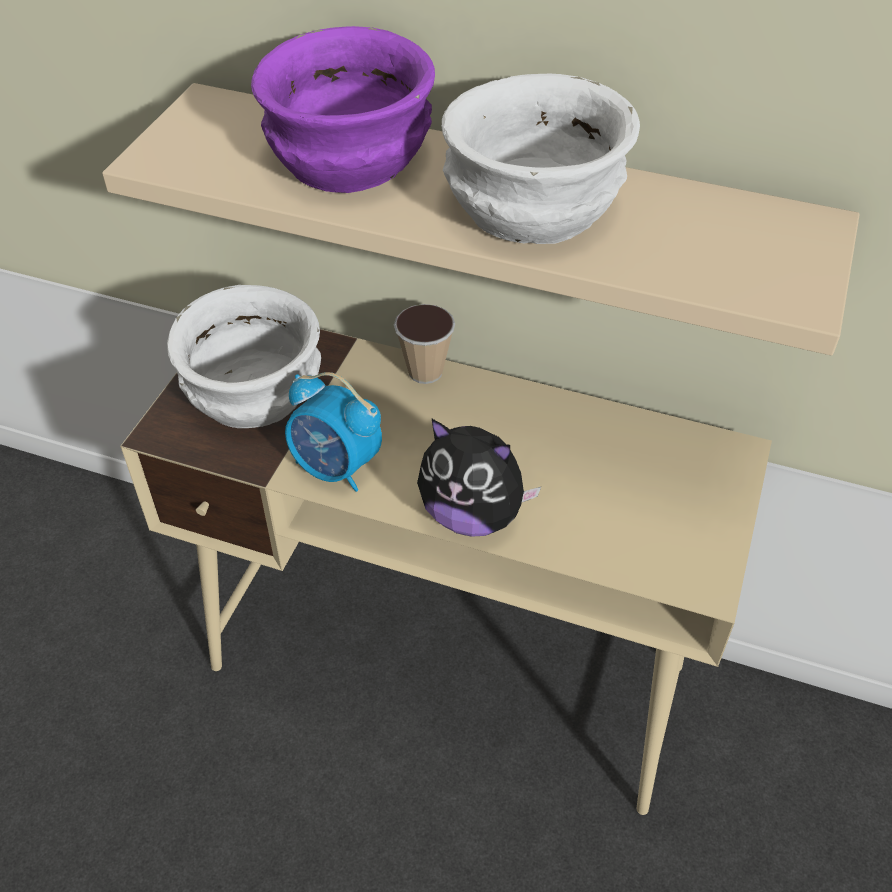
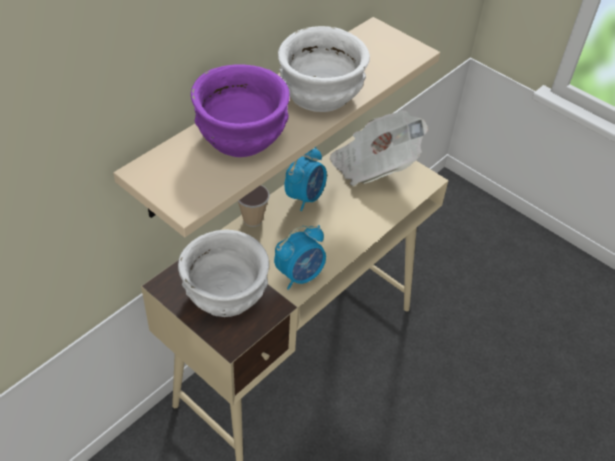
camera: 70 degrees left, 0 degrees up
(472, 515) = (356, 235): plush toy -> none
(522, 417) = (305, 197): none -> alarm clock
(678, 486) = (374, 165): none -> newspaper

